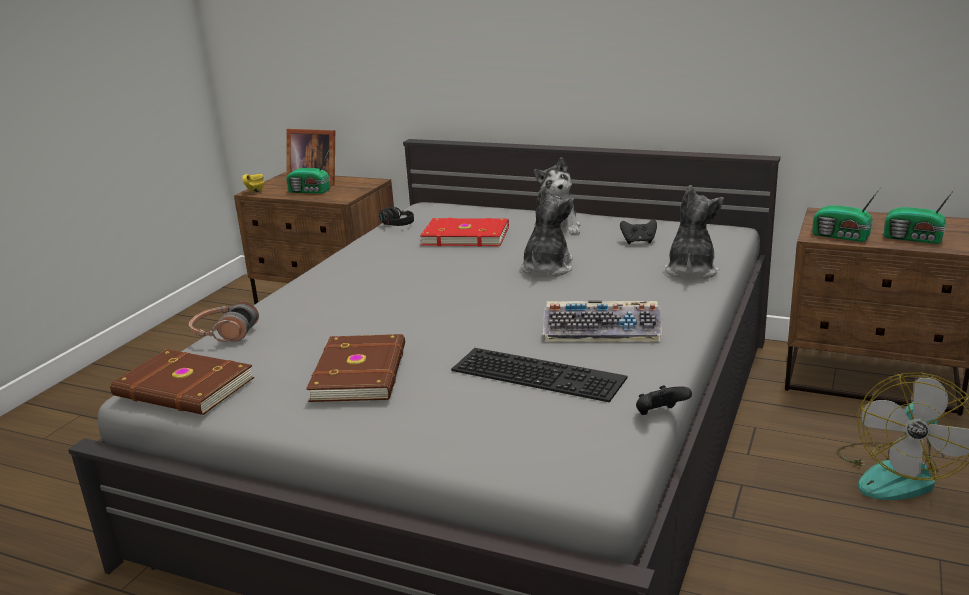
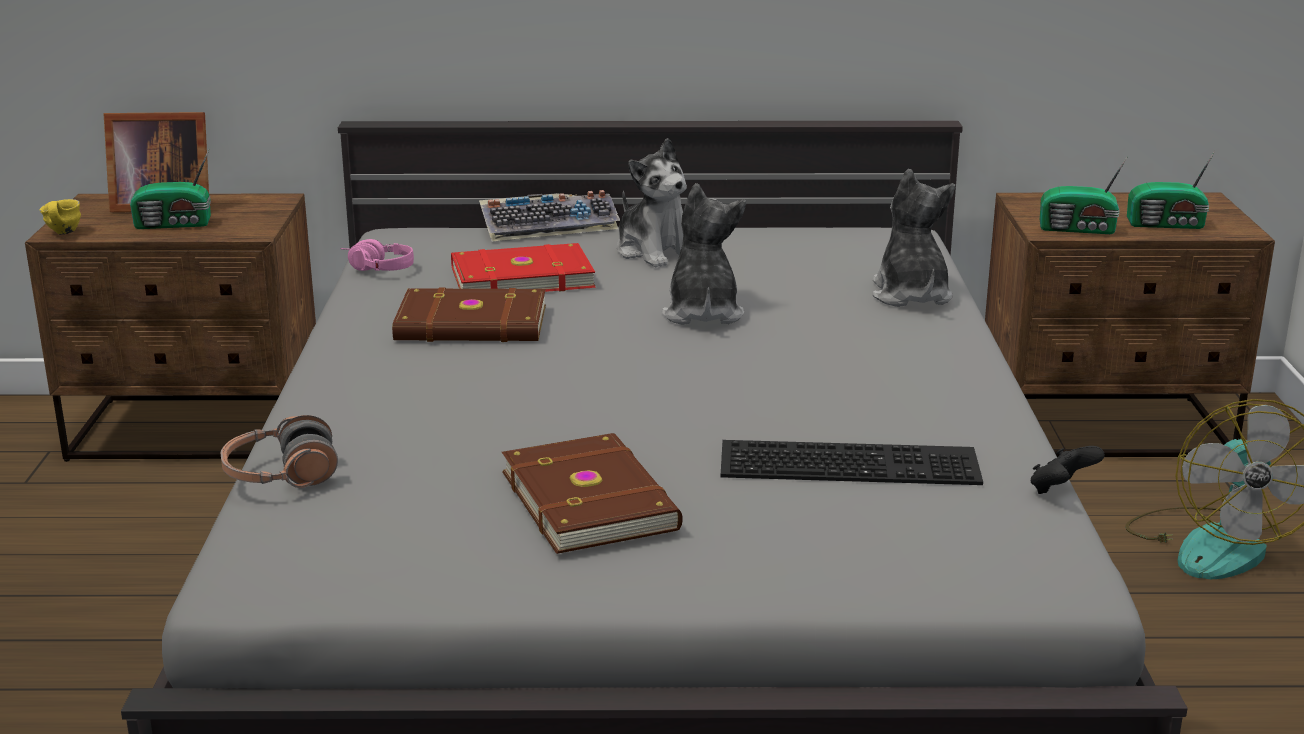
camera: 25 degrees left, 0 degrees up
(183, 388) = (314, 569): brown book -> brown book (472, 325)
(393, 224) = (374, 269): black headphones -> pink headphones
(603, 330) = (877, 392): keyboard -> keyboard (550, 226)
(638, 242) = (797, 262): black game controller -> none

